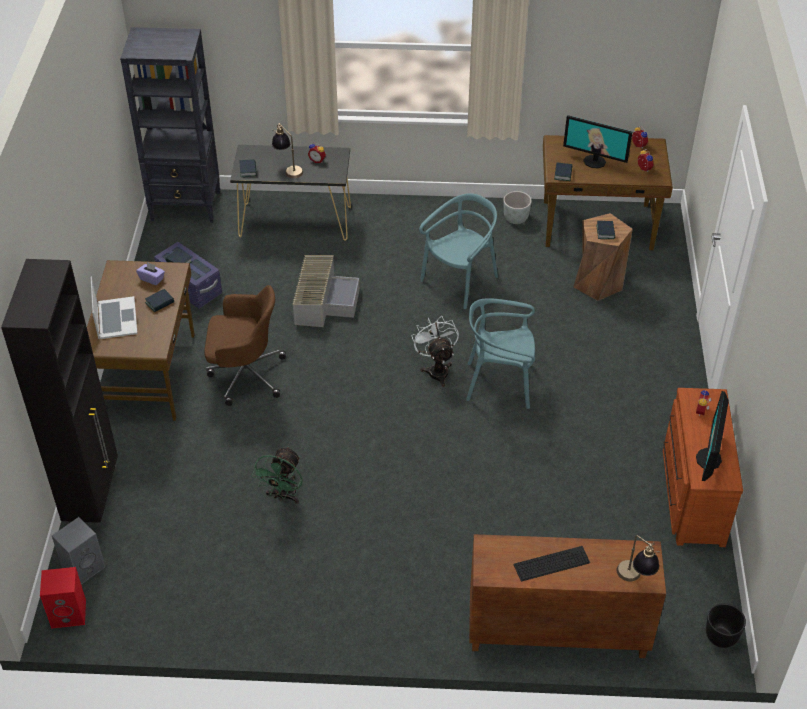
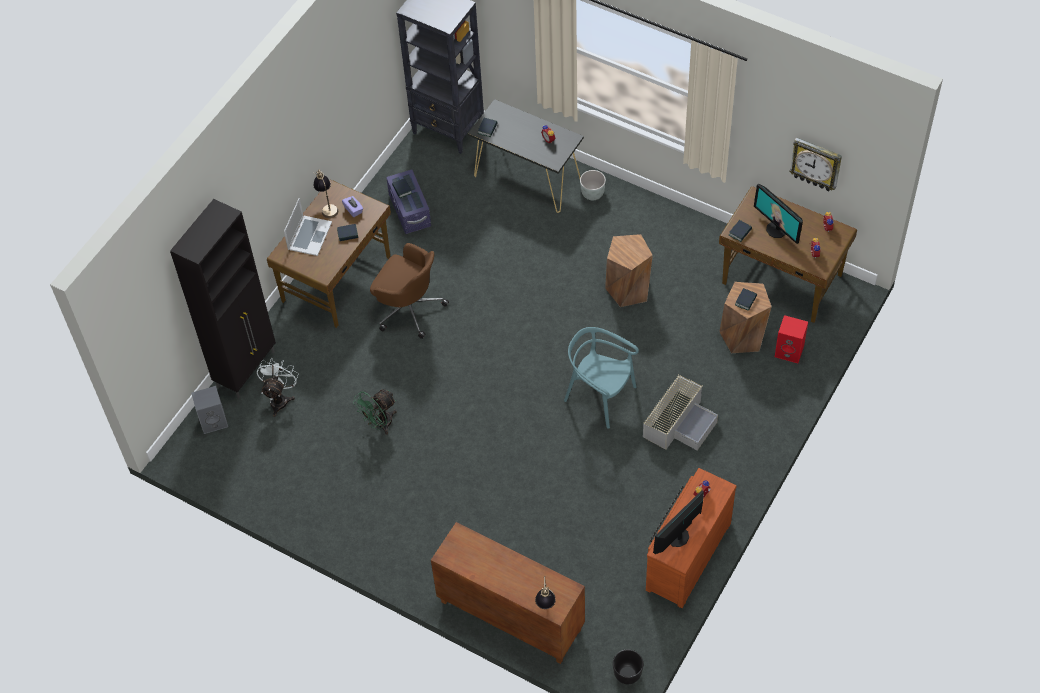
camera: 30 degrees right, 10 degrees up
(69, 613) = (188, 452): red speaker -> red speaker (790, 351)
(288, 169) = (520, 139): table lamp -> table lamp (327, 206)
(323, 300) = (506, 264): grey storage box -> grey storage box (680, 422)
(436, 369) = (558, 364): white fan -> white fan (280, 398)
(460, 281) = (628, 289): turquoise chair -> brown stool
(516, 219) = (715, 245): grey planter -> grey planter (593, 194)
(551, 563) = (495, 568): keyboard -> none
(616, 76) = (816, 164): none -> wall clock

